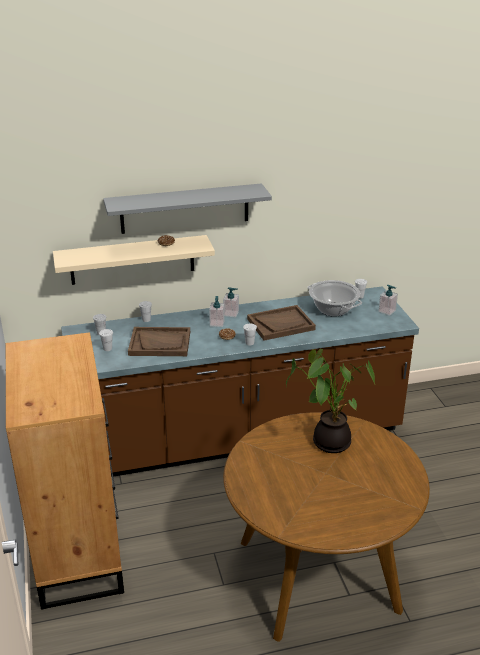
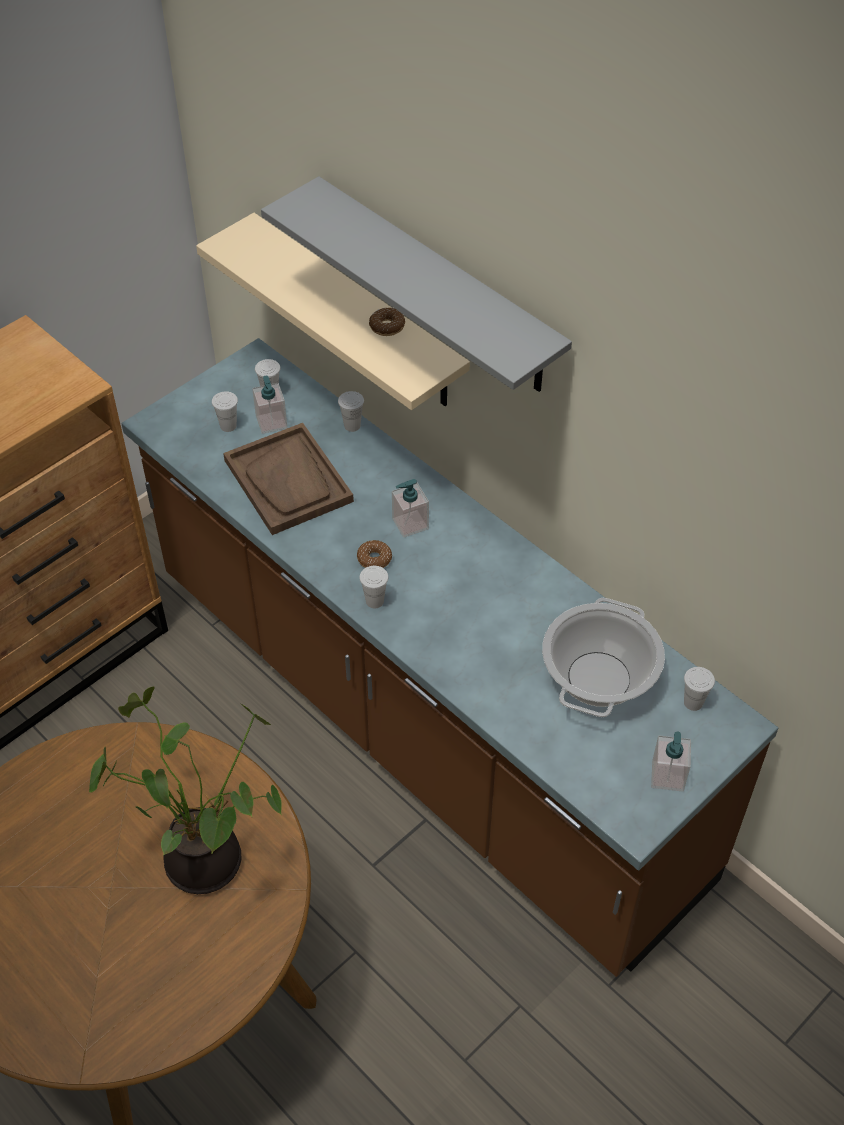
camera: 60 degrees right, 20 degrees up
(231, 313) = (460, 527): soap dispenser -> soap dispenser (271, 422)
(281, 324) = (476, 618): brown tray -> none

